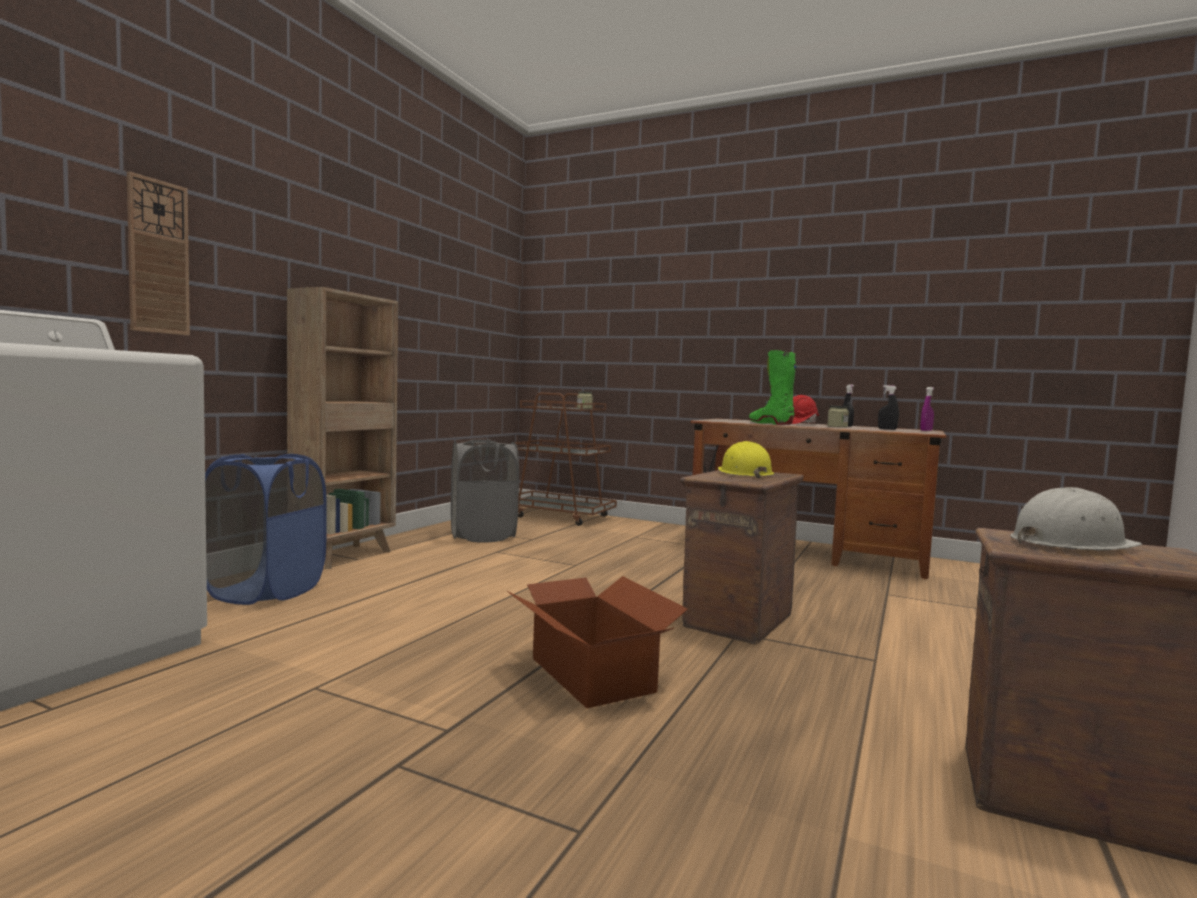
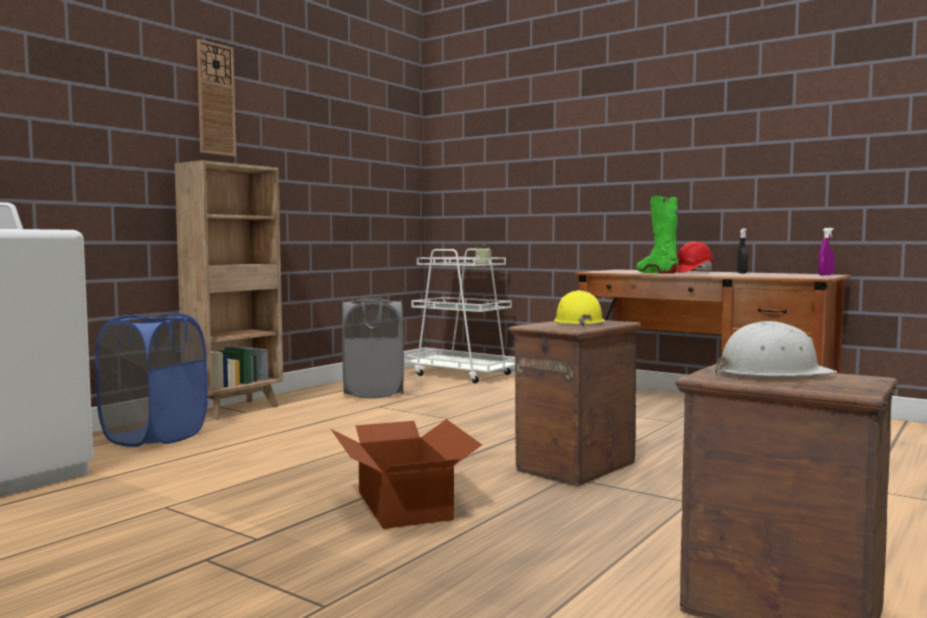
camera: 10 degrees right, 0 degrees up
(158, 257) = (59, 145): wall clock -> wall clock (215, 99)
(560, 516) = (461, 375): brown cart -> white cart
(837, 426) = (727, 274): jar -> none
(887, 429) = (780, 275): black spray bottle -> none

